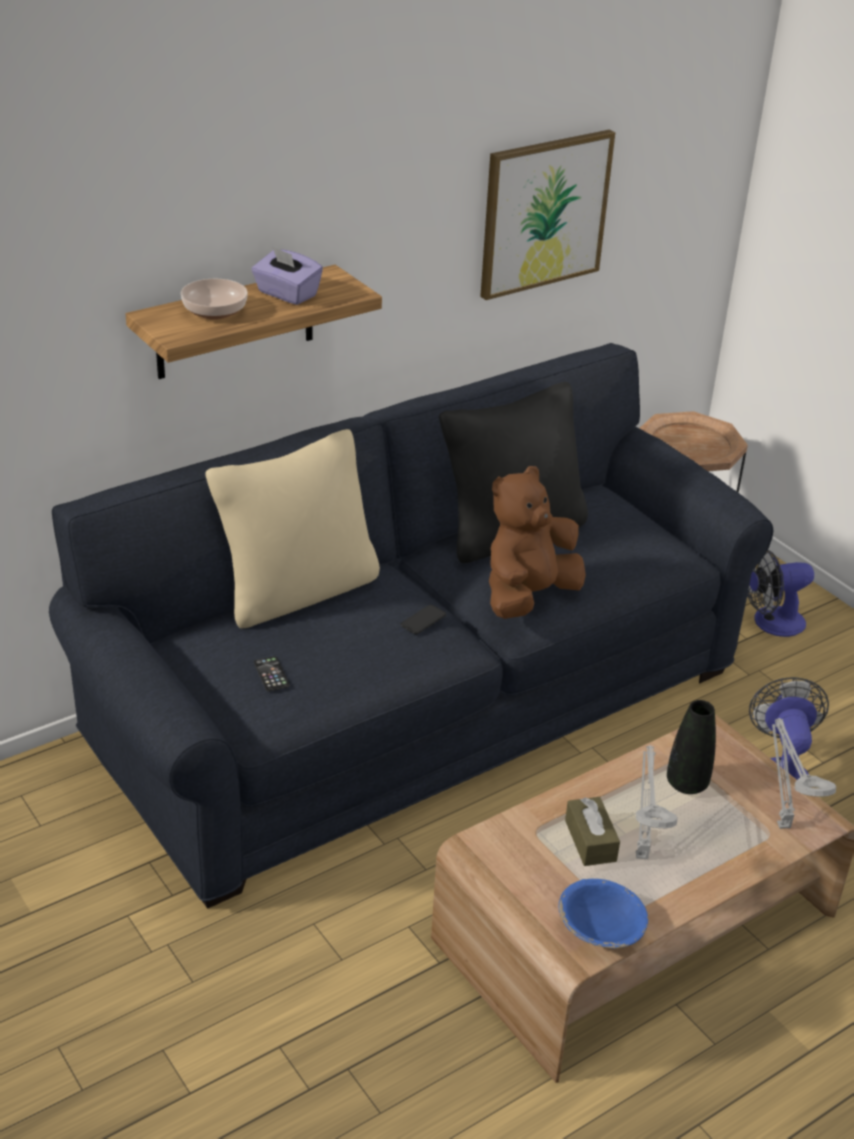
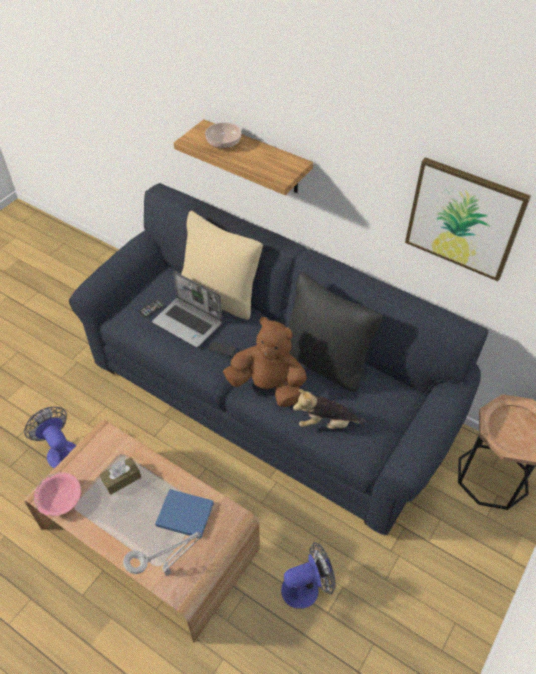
camera: 70 degrees right, 15 degrees up
(286, 294) = (260, 157): purple tissue box -> none
(339, 639) = (188, 323): none -> laptop
(600, 930) = (60, 499): blue bowl -> pink bowl
(624, 565) = (326, 423): none -> plush toy
(641, 853) = (120, 504): grey table lamp -> none
(686, 784) = (183, 514): black vase -> blue book
(770, 623) = (455, 552): fan -> fan (60, 451)

